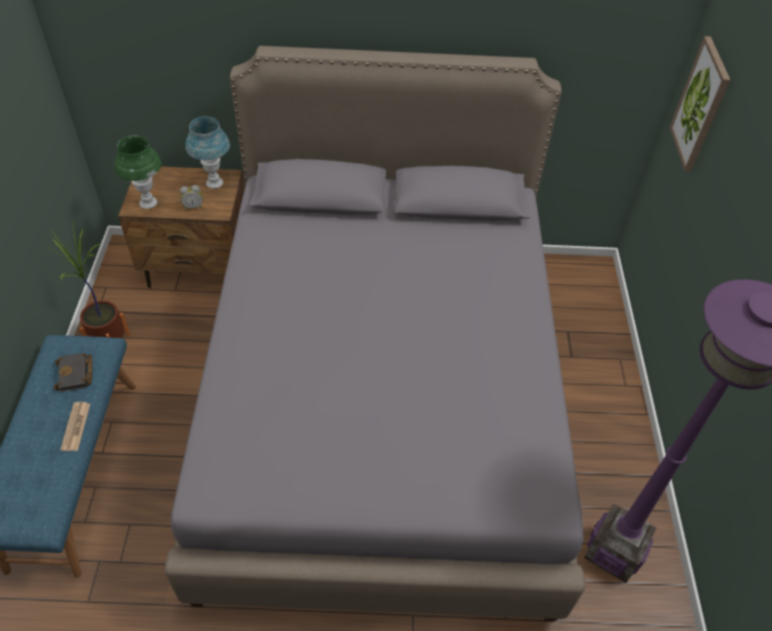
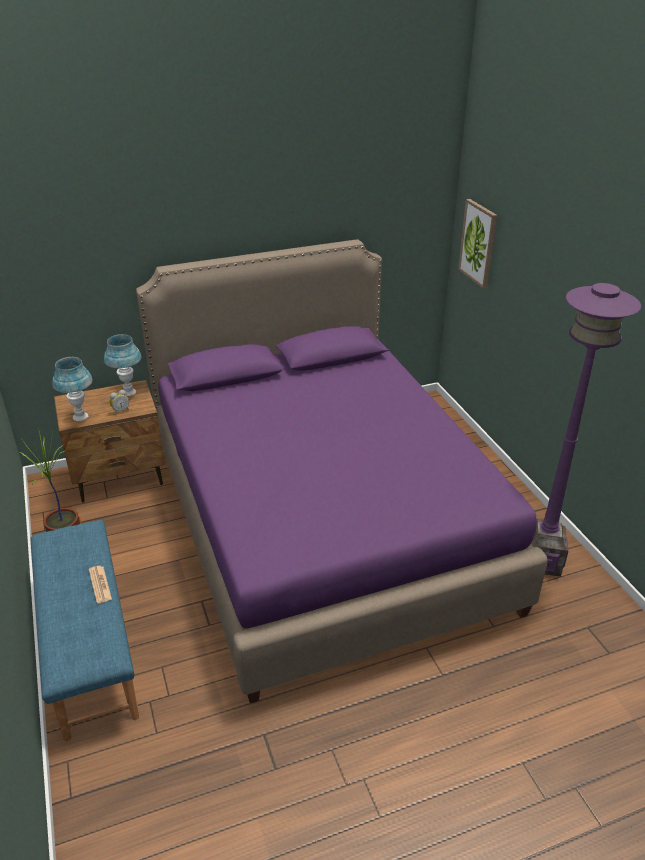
camera: 20 degrees left, 15 degrees down
(76, 375) = (78, 551): black book -> none
(148, 203) = (80, 417): green table lamp -> blue table lamp
(381, 402) = (322, 522): grey bed -> purple bed

